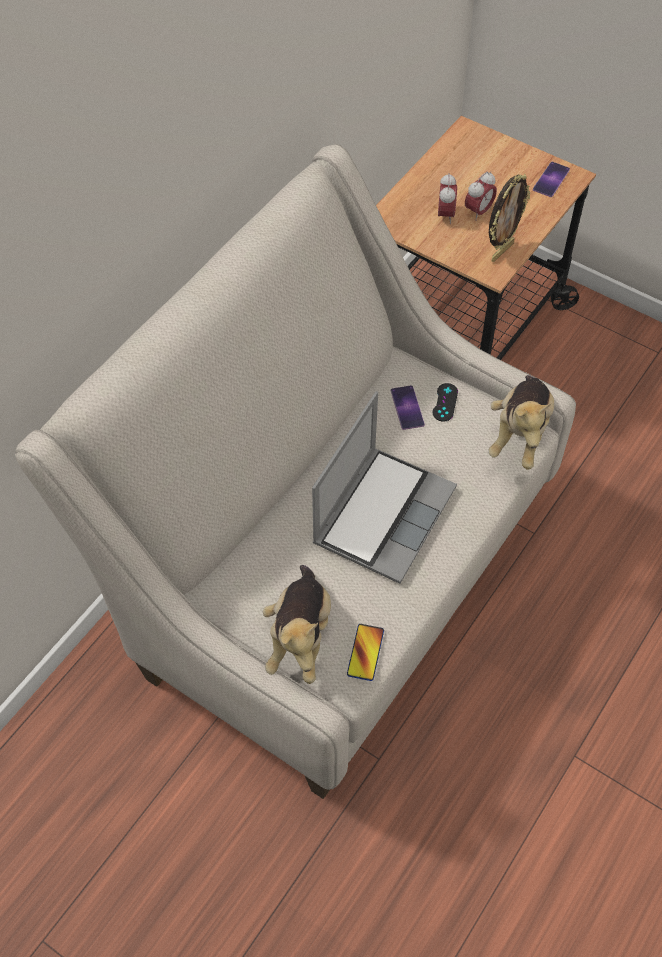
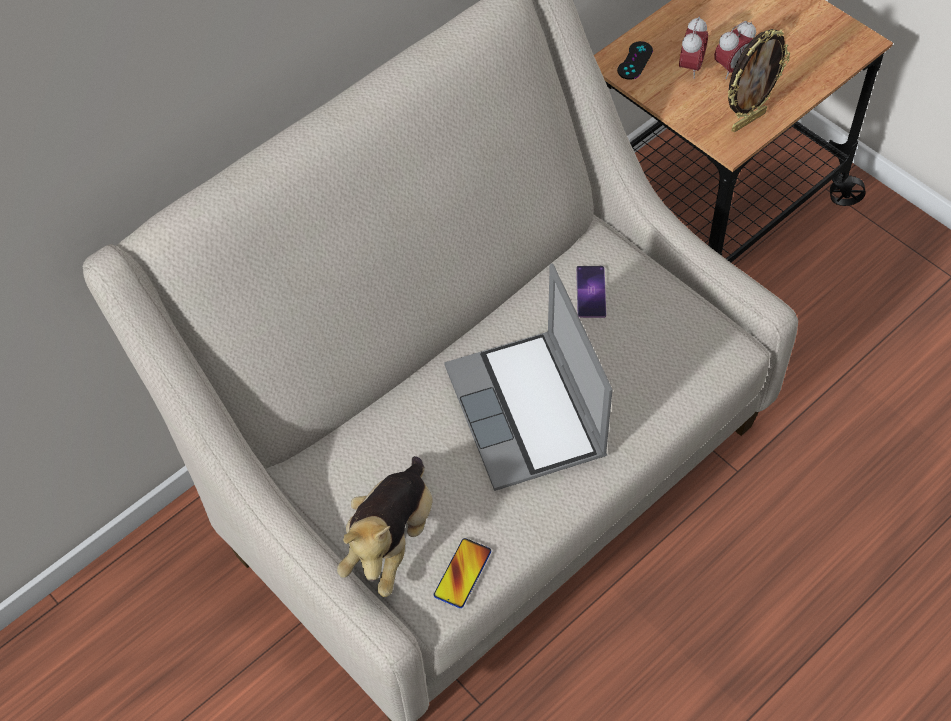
camera: 15 degrees right, 0 degrees up
(383, 514) = (528, 413): laptop -> laptop turned 120 degrees clockwise
(445, 402) = (638, 293): black game controller -> black game controller (635, 61)
(520, 434) = (715, 346): plush toy -> none
(551, 179) = (834, 42): phone -> none

